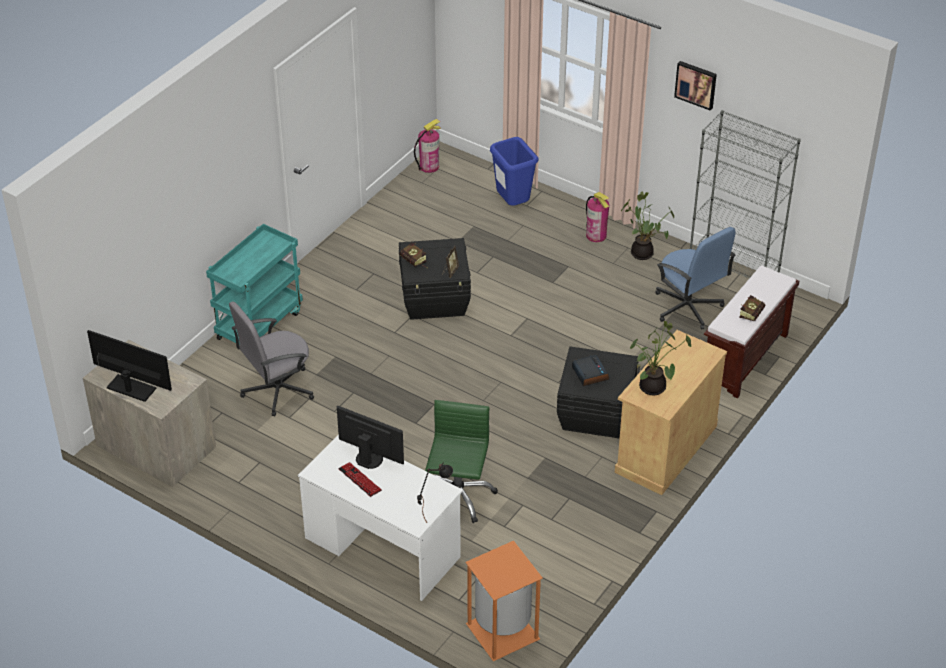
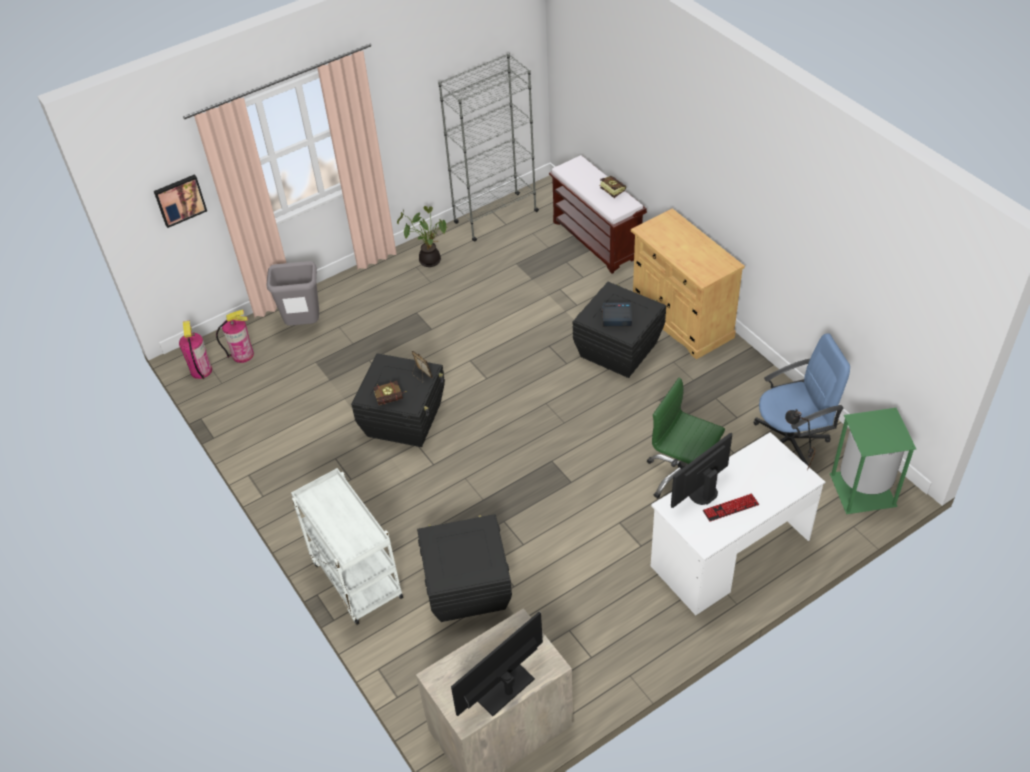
camera: 65 degrees left, 5 degrees up
(259, 324) = (355, 578): turquoise cart -> white cart
(276, 390) = (466, 587): grey office chair -> black storage box
(501, 631) = (862, 491): orange trash can -> green trash can
(512, 204) = (303, 325): blue trash can -> grey trash can
(596, 235) = (386, 282): fire extinguisher -> fire extinguisher (243, 355)
(654, 389) = (701, 263): potted plant -> none
(688, 307) = (516, 254): blue office chair -> blue office chair (790, 441)
(696, 84) = (406, 78): picture -> picture (179, 200)

